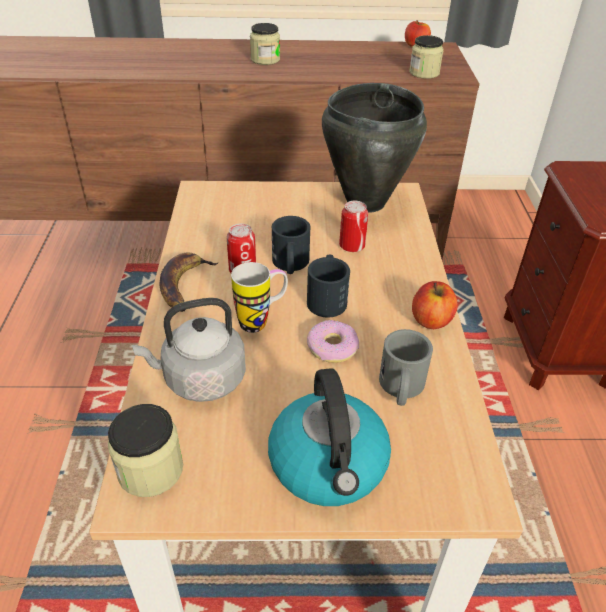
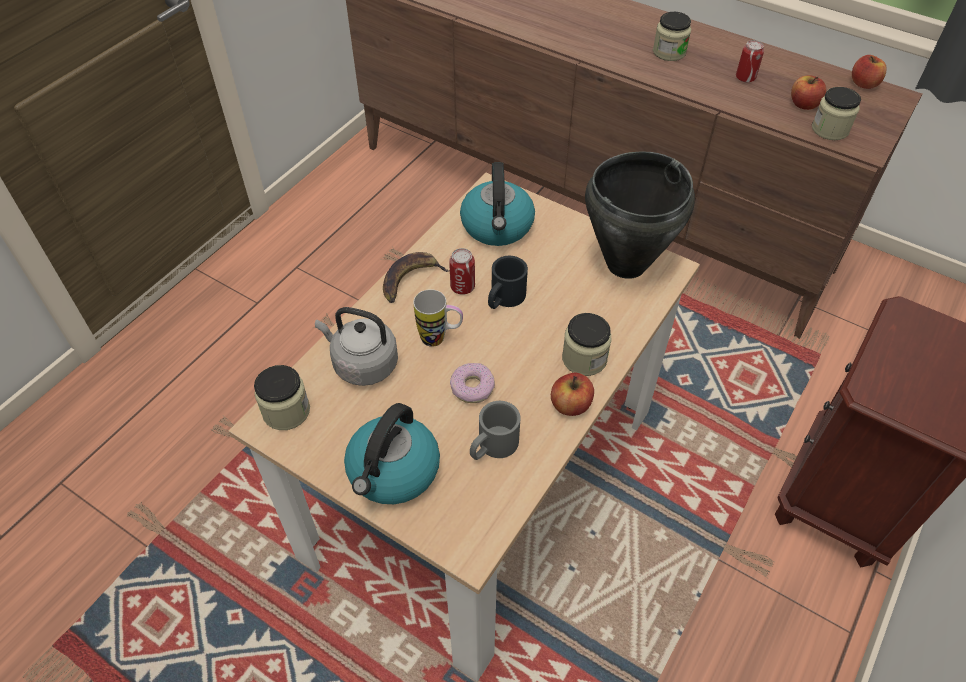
camera: 35 degrees right, 10 degrees up
(231, 214) = (497, 226): none -> kettle
(327, 297) = (506, 343): black mug -> none
(352, 246) = (570, 304): can -> can (745, 78)
(392, 65) = (803, 104): none -> apple
(404, 280) = (584, 358): none -> jar

